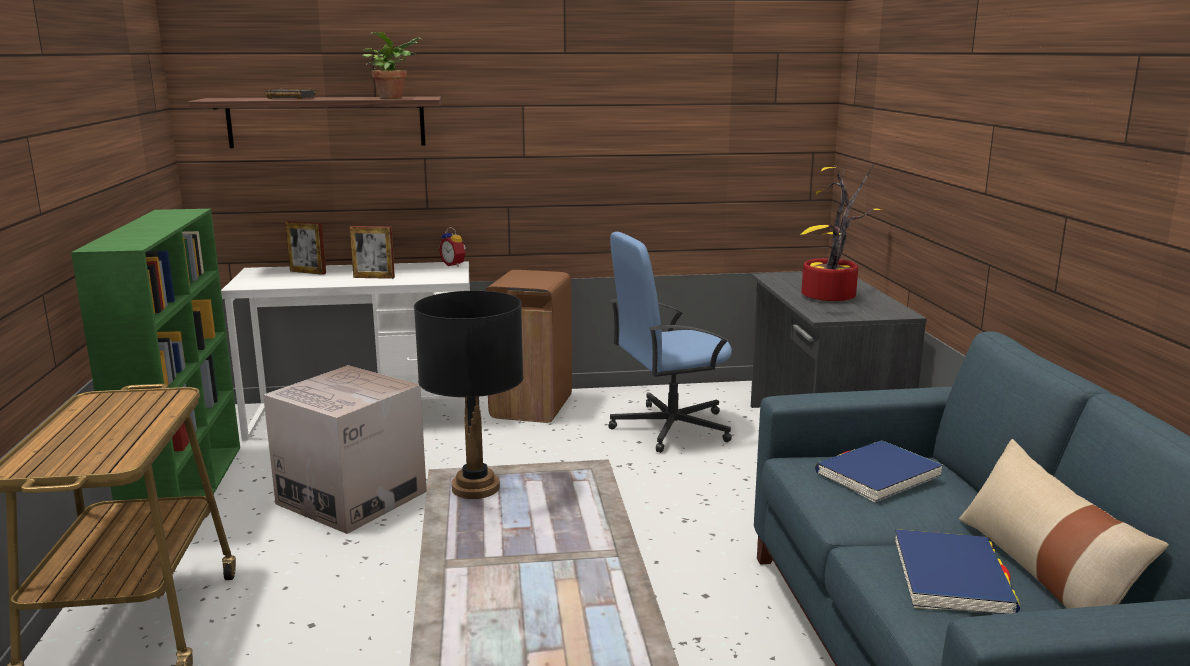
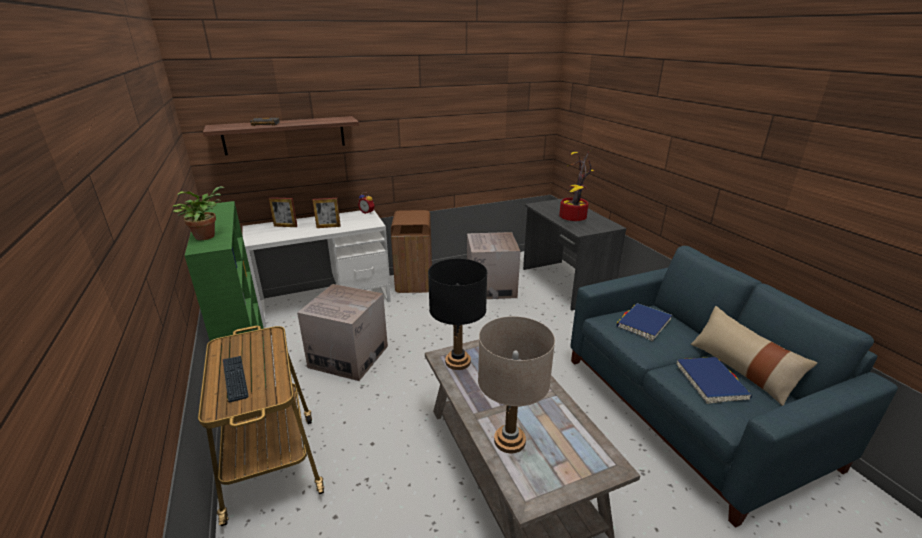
camera: 15 degrees left, 10 degrees up
(76, 438) = (235, 378): none -> keyboard
(393, 97) = (328, 120): potted plant -> potted plant (207, 236)
(479, 605) = (509, 441): none -> beige table lamp
(669, 428) = (491, 287): blue office chair -> cardboard box

